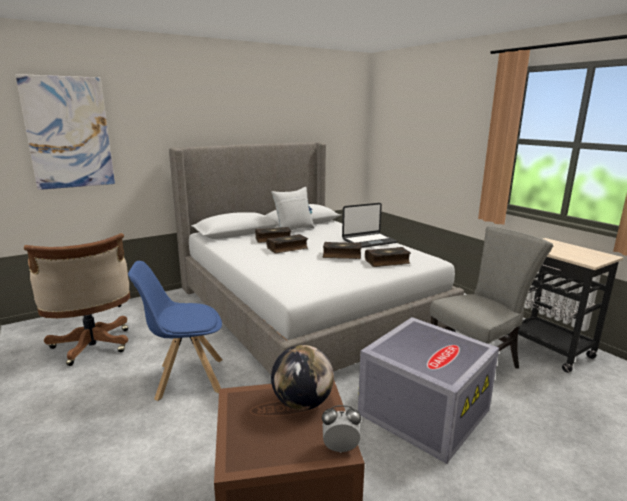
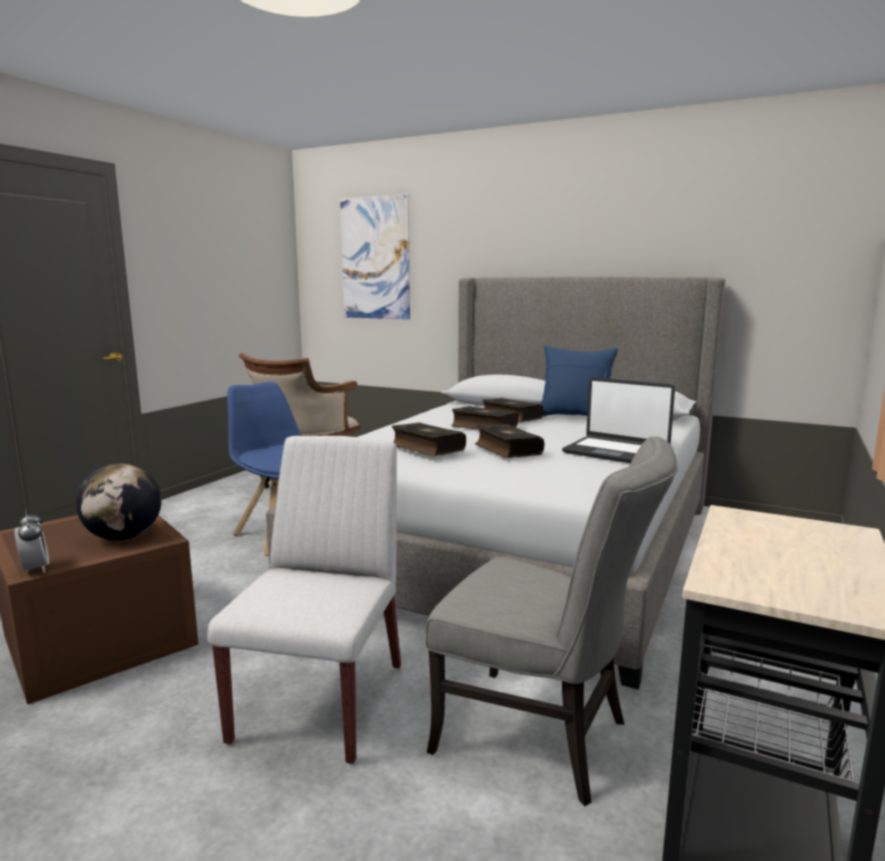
camera: 60 degrees right, 5 degrees down
(293, 230) = (575, 417): grey pillow -> blue pillow
(387, 262) = (525, 473): book -> book (426, 448)
(423, 410) = (321, 700): grey storage box -> white chair

